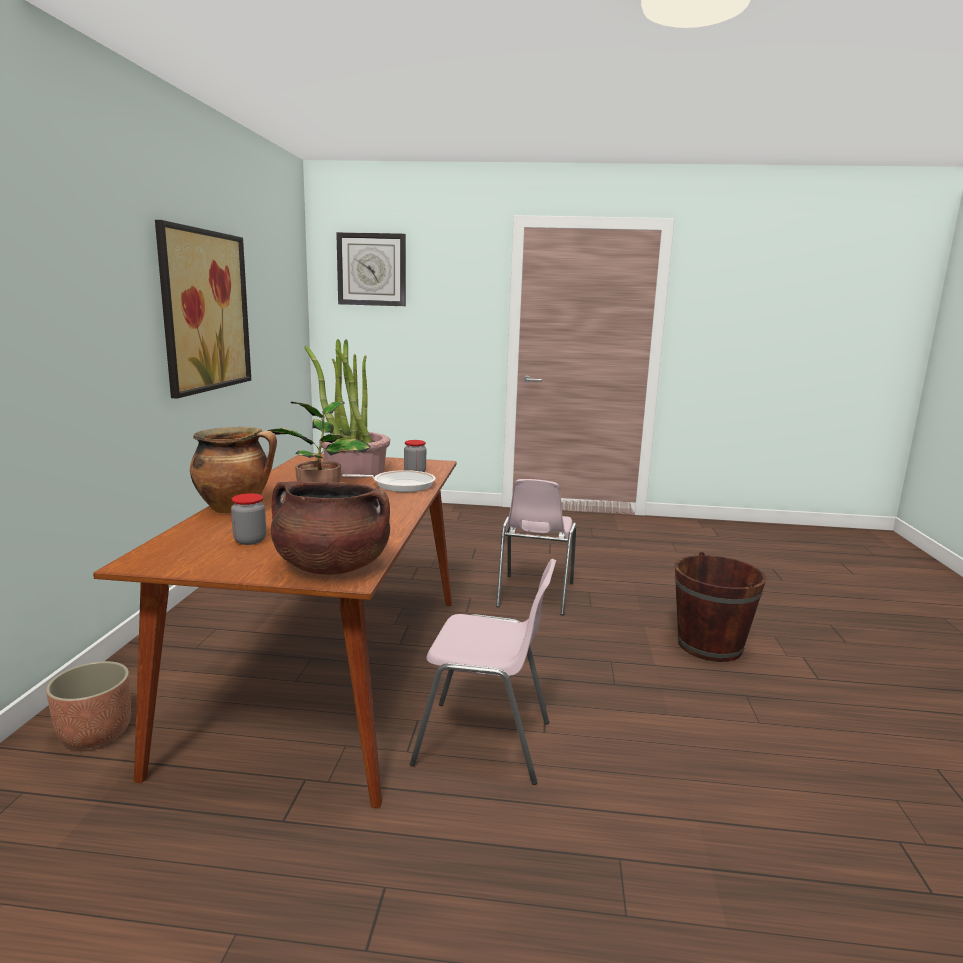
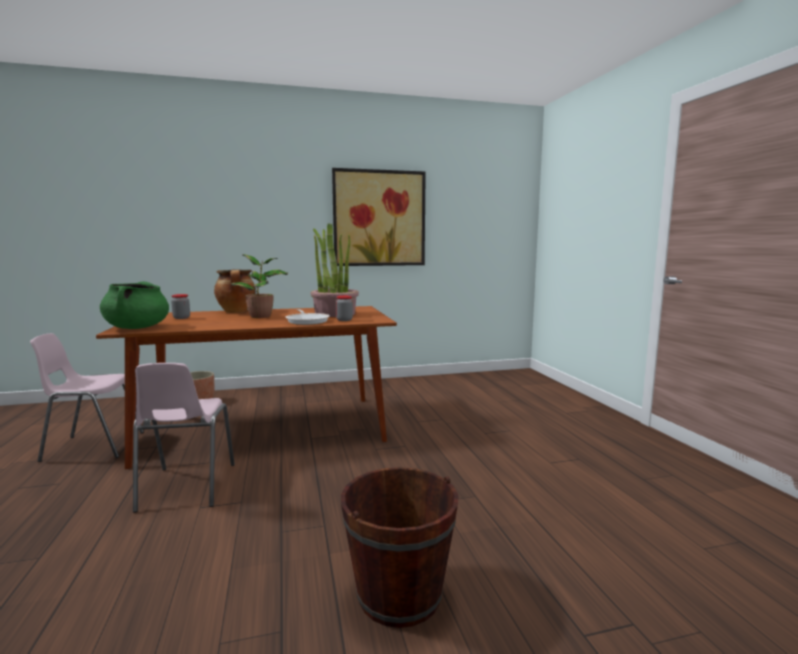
camera: 70 degrees right, 5 degrees down
(331, 567) = (137, 328): brown cooking pot -> green cooking pot
(372, 269) = (569, 182): wall clock -> none
(534, 595) = (436, 469): pink chair -> pink chair (93, 446)

